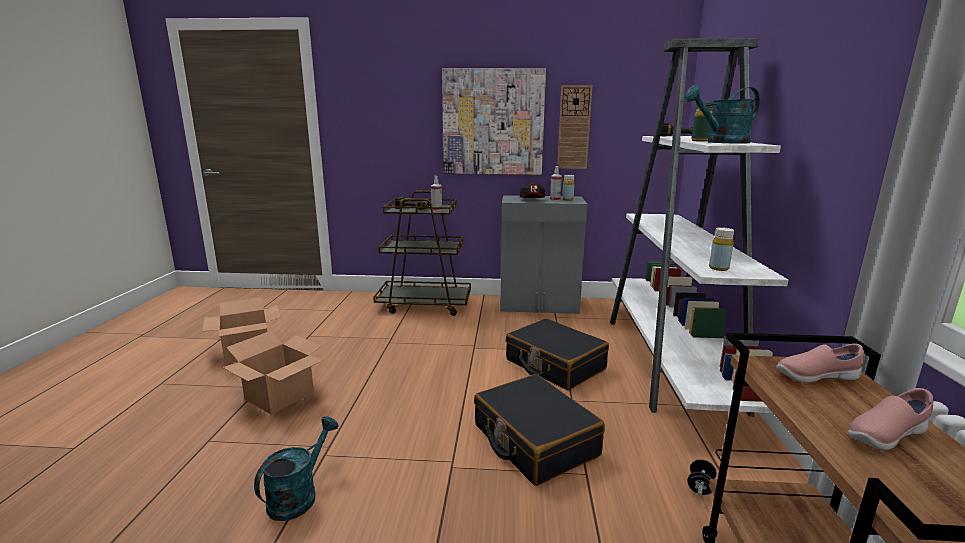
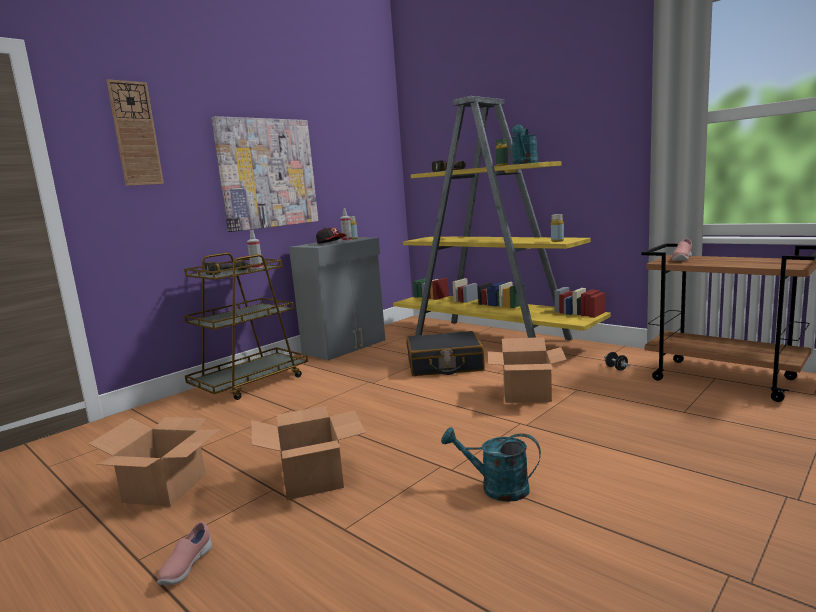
camera: 50 degrees left, 5 degrees down
(299, 495) = (496, 488): turquoise watering can -> turquoise watering can turned 45 degrees counterclockwise
(534, 440) = (527, 394): black suitcase -> cardboard box
(574, 128) = (333, 175): wall clock -> wall clock (135, 134)
(670, 362) = (492, 338): white bookcase -> yellow bookcase
(885, 436) = (736, 261): pink shoe -> pink shoe (186, 567)

